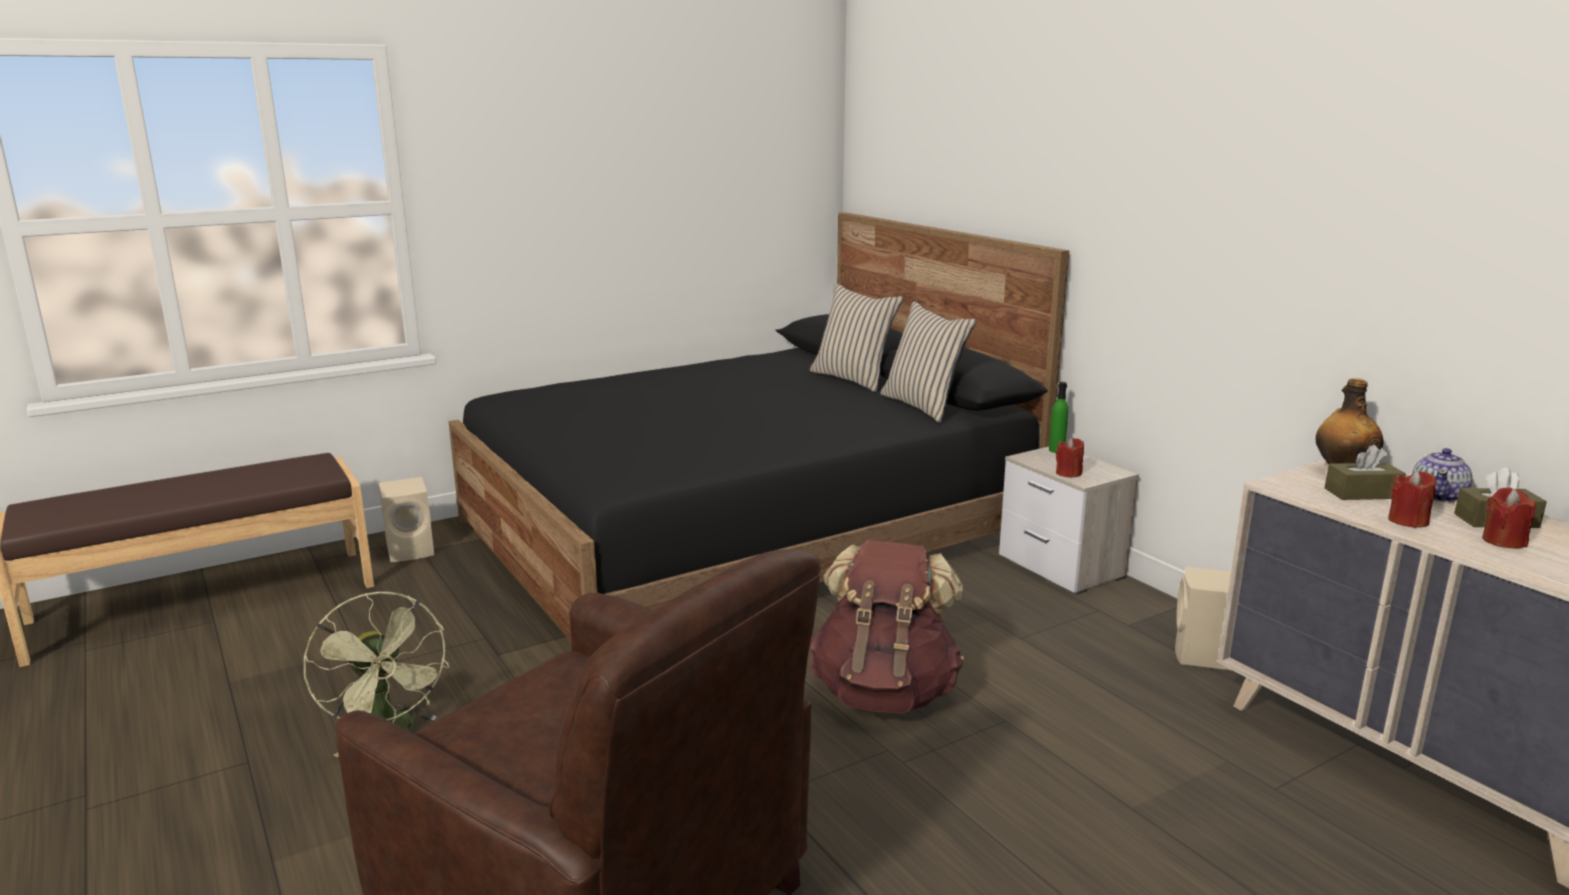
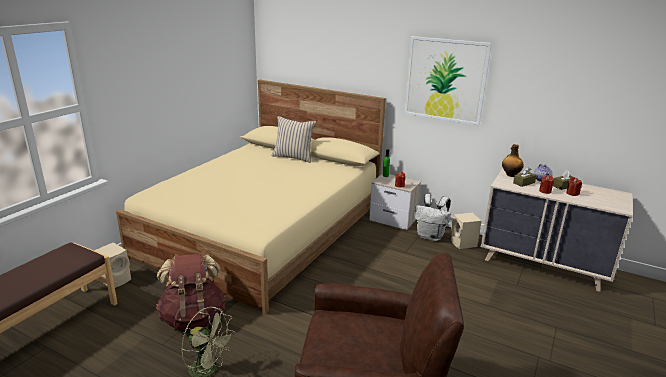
camera: 30 degrees left, 5 degrees up
(748, 530) = (265, 231): black bed -> beige bed
(885, 693) = (381, 288): brown backpack -> brown backpack (193, 318)
(923, 406) = (335, 166): beige pillow -> none
(1126, 621) = (430, 236): none -> white backpack
(1204, 200) = (445, 80): none -> picture

